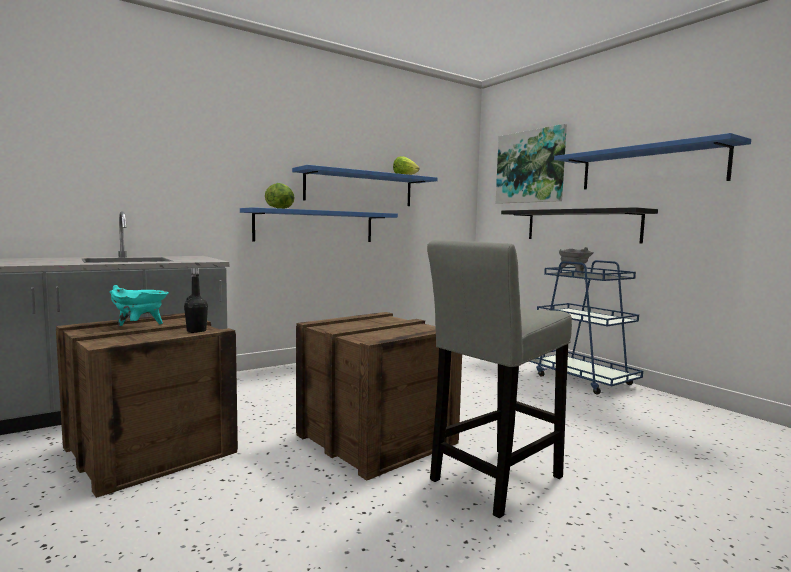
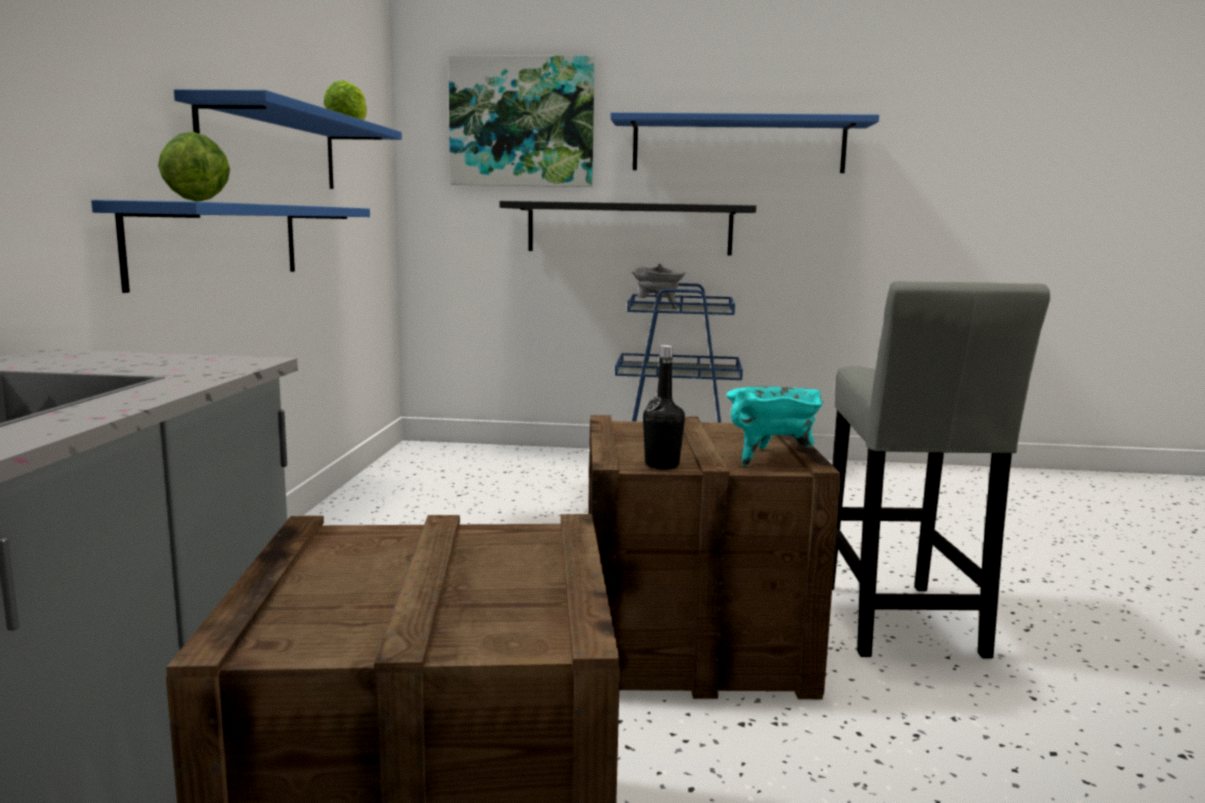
camera: 50 degrees left, 5 degrees up
(139, 327) = (361, 580): turquoise cooking pot -> turquoise cooking pot (771, 458)
(196, 331) = (519, 542): black bottle -> black bottle (662, 465)

